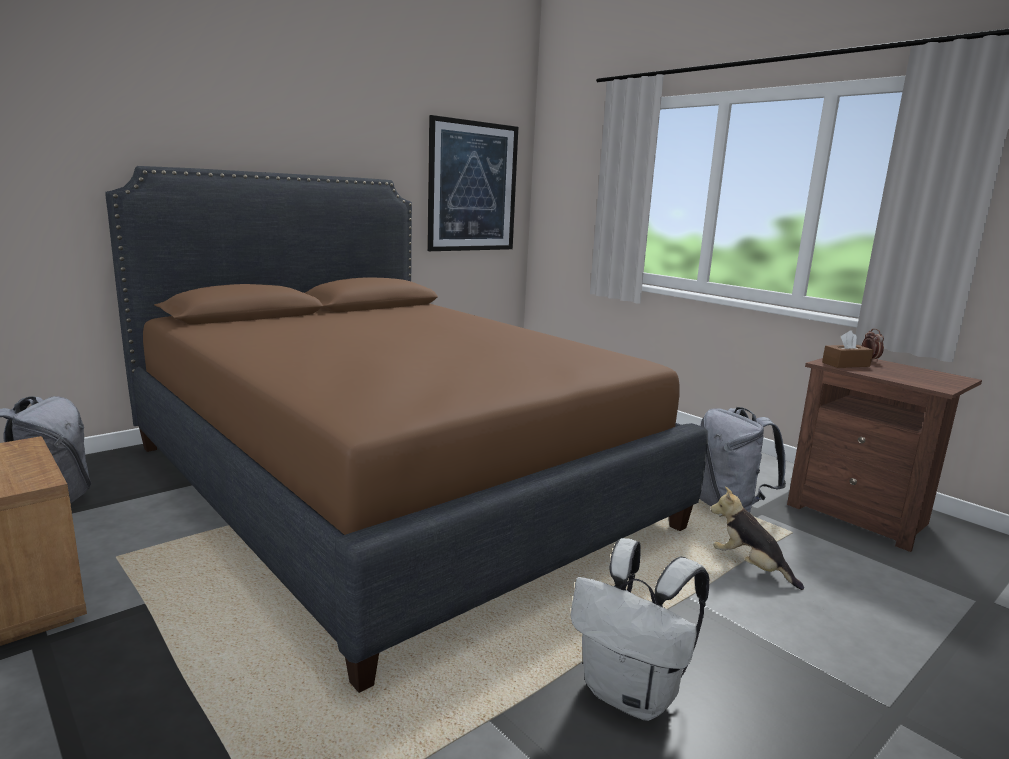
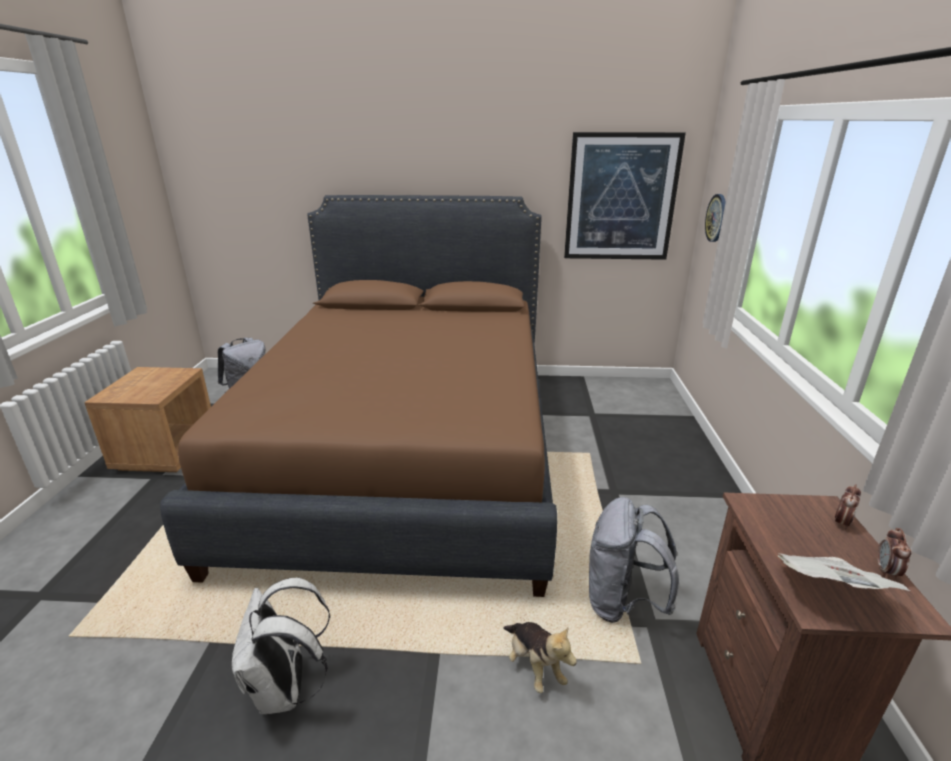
camera: 45 degrees right, 10 degrees up
(567, 202) = (717, 218): none -> wall clock
(750, 567) = (534, 666): plush toy -> plush toy turned 150 degrees clockwise
(845, 364) = (774, 516): brown tissue box -> none
(921, 369) = (886, 571): none -> alarm clock
(927, 381) = (829, 592): none -> newspaper

